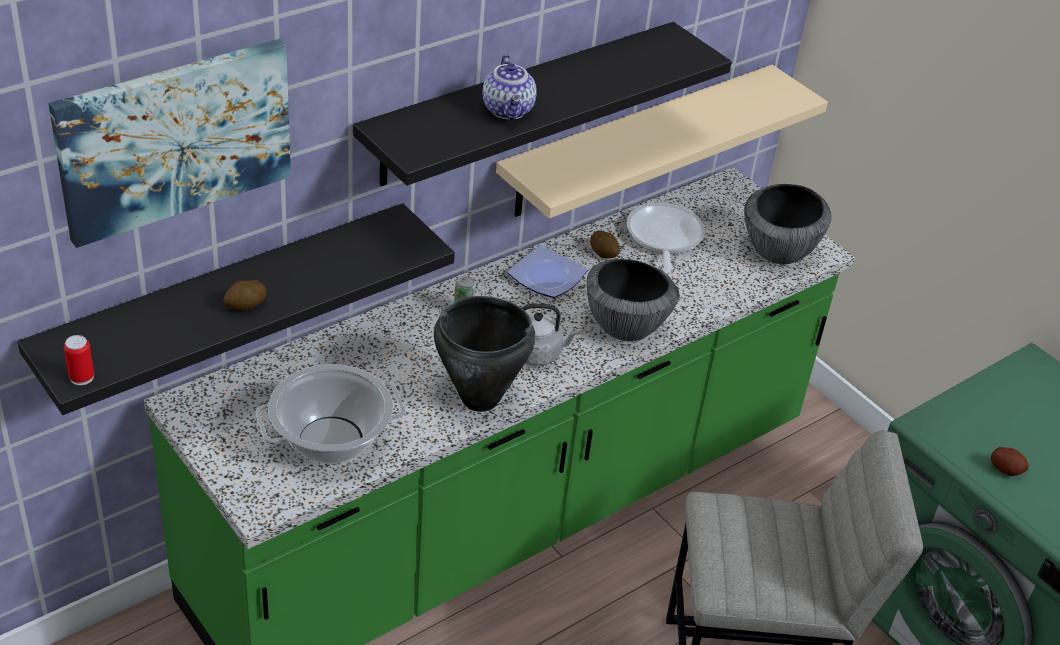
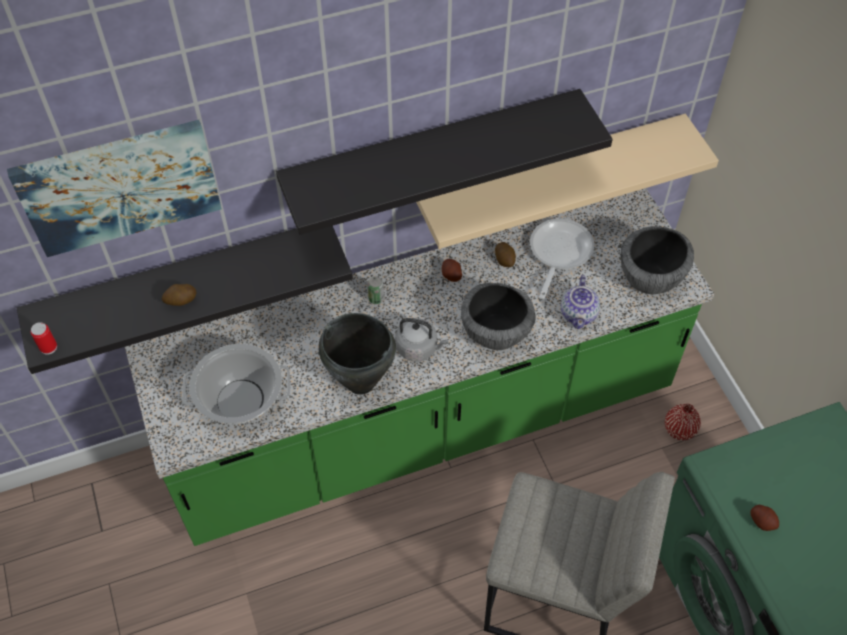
camera: 20 degrees right, 15 degrees up
(509, 110) = (403, 172): teapot -> teapot (579, 314)
(546, 276) = (451, 275): plate -> potato
(821, 468) = (679, 430): none -> red vase

